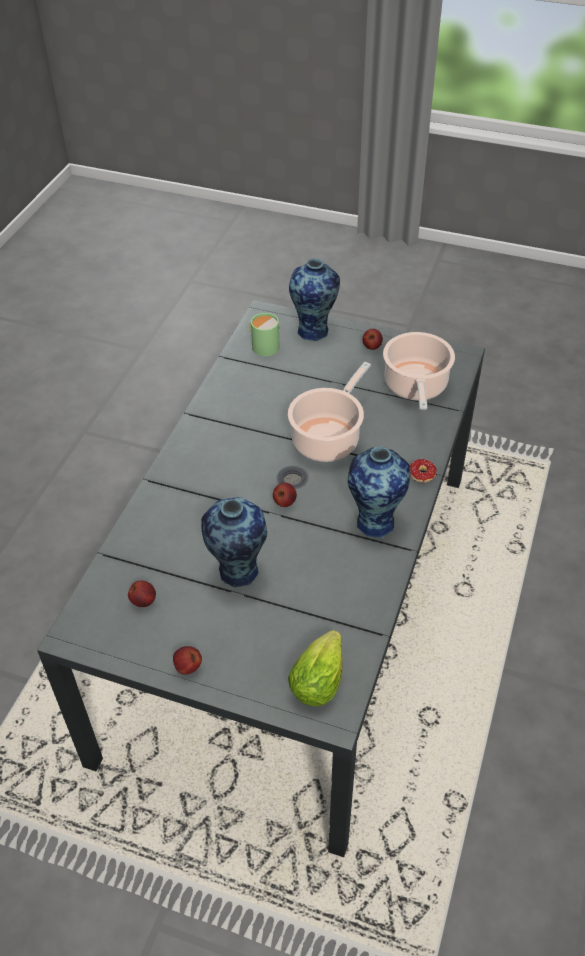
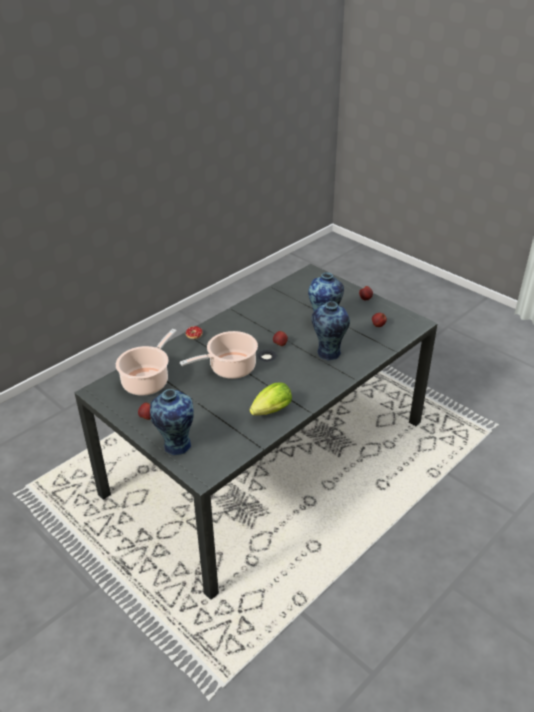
camera: 155 degrees left, 10 degrees down
(263, 345) = (224, 446): green mug -> none
(320, 678) = (309, 282): lettuce -> lettuce (269, 412)
(375, 521) = (238, 323): vase -> vase (328, 353)

